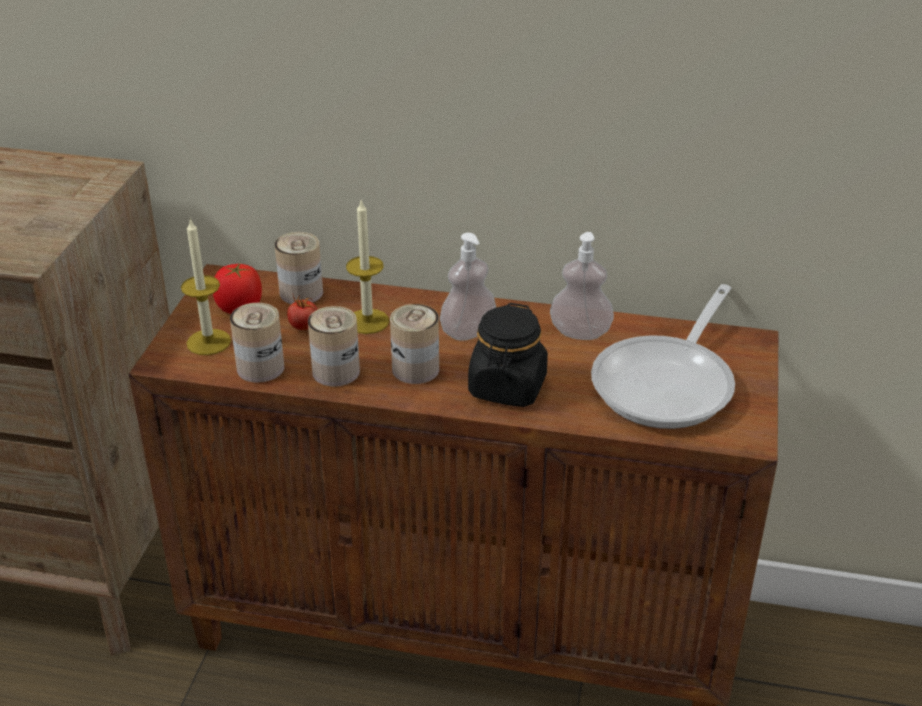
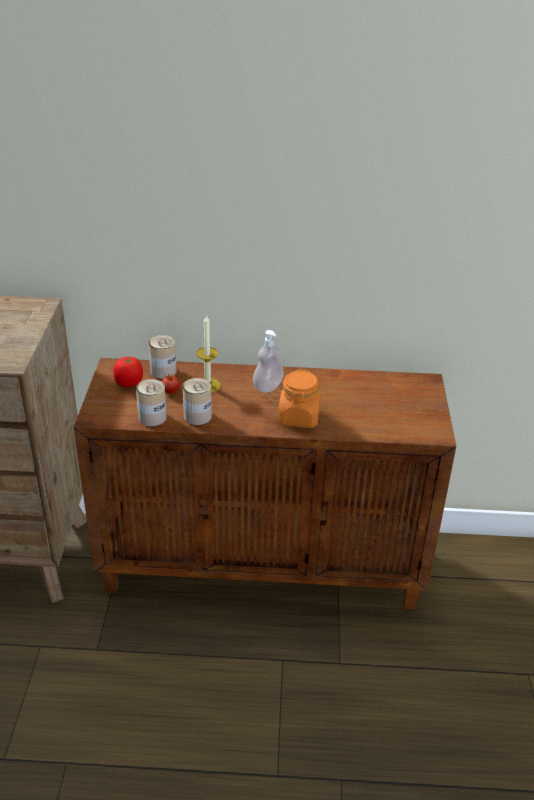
camera: 10 degrees left, 0 degrees up
(208, 342) = (116, 404): candle -> none
(415, 369) = (243, 411): can -> none
(507, 387) = (299, 417): black jar -> orange jar
(580, 332) = (332, 383): soap dispenser -> none
(668, 383) = (388, 408): frying pan -> none

